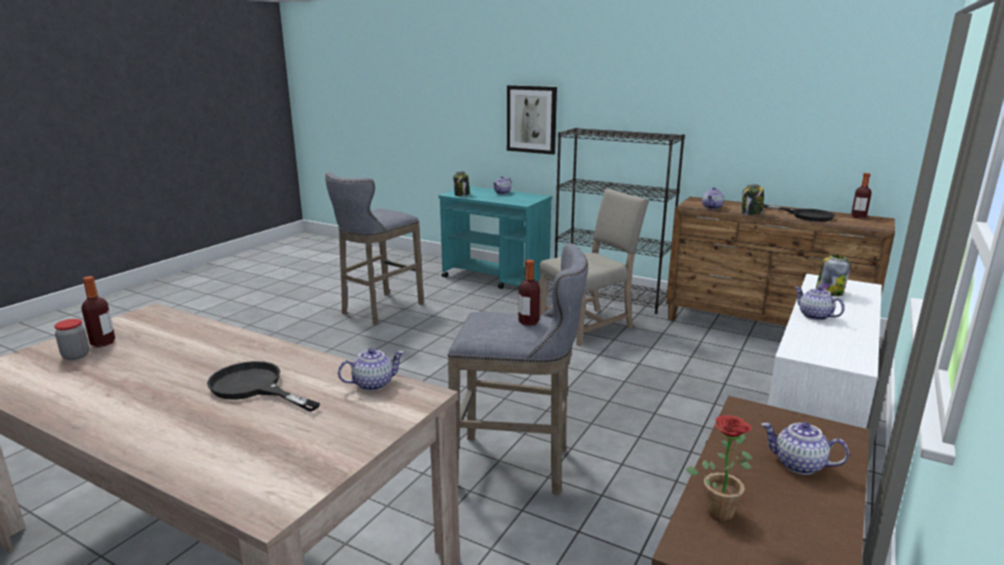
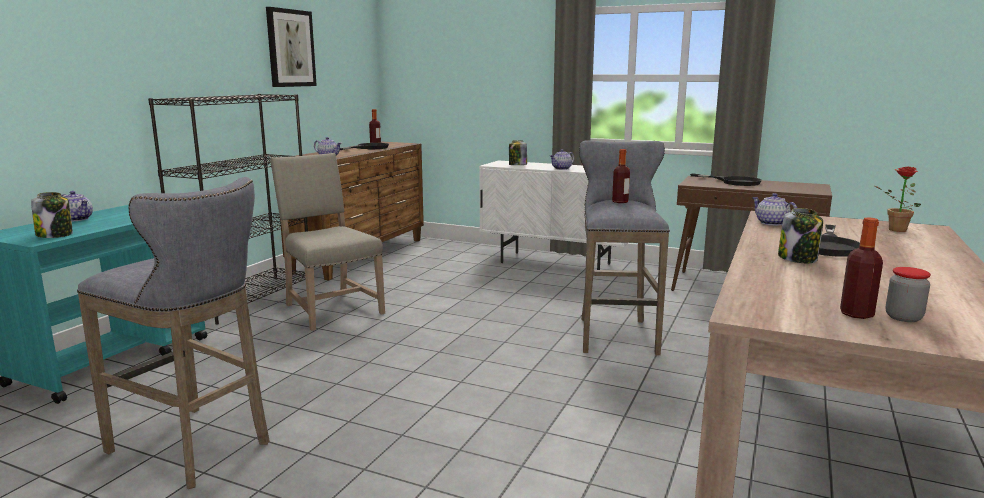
camera: 95 degrees left, 5 degrees down
(532, 119) = (72, 93): picture -> picture (290, 48)
(720, 508) = (784, 189): potted plant -> potted plant (893, 230)
(751, 213) = (355, 153): jar -> jar (798, 258)
(798, 465) = (734, 182): teapot -> black frying pan

